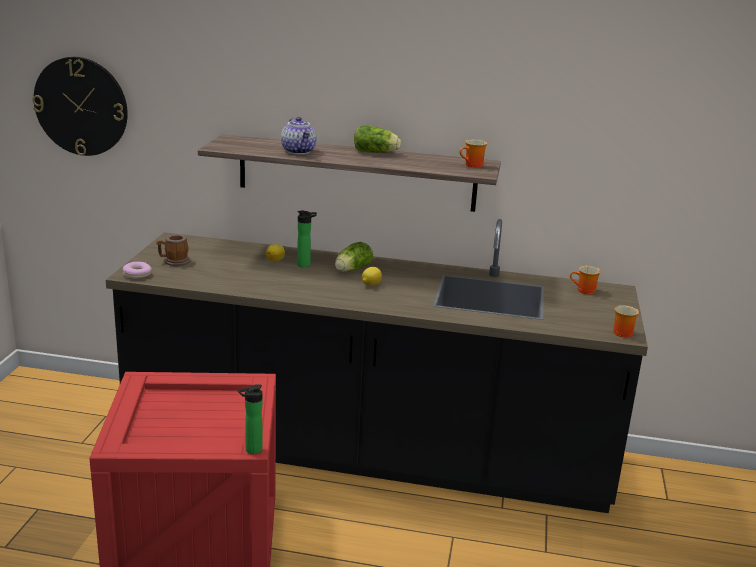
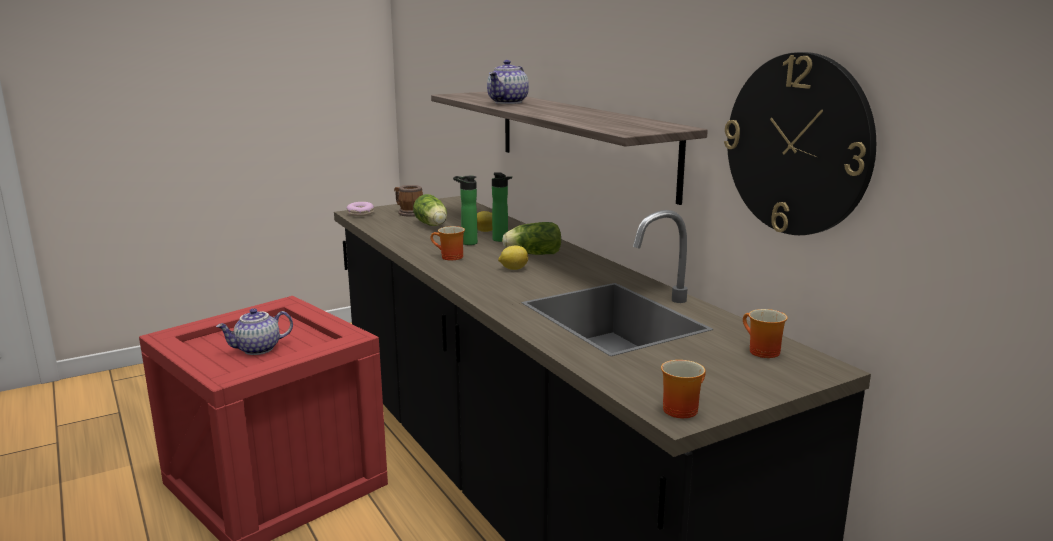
camera: 50 degrees right, 5 degrees down
(81, 106) = (428, 64): wall clock -> wall clock (797, 145)
(202, 422) = (258, 349): none -> teapot
(251, 450) = (219, 379): bottle -> bottle (467, 243)
(377, 153) = (581, 110): lettuce -> lettuce (432, 225)
(473, 165) = (647, 127): mug -> mug (449, 257)

